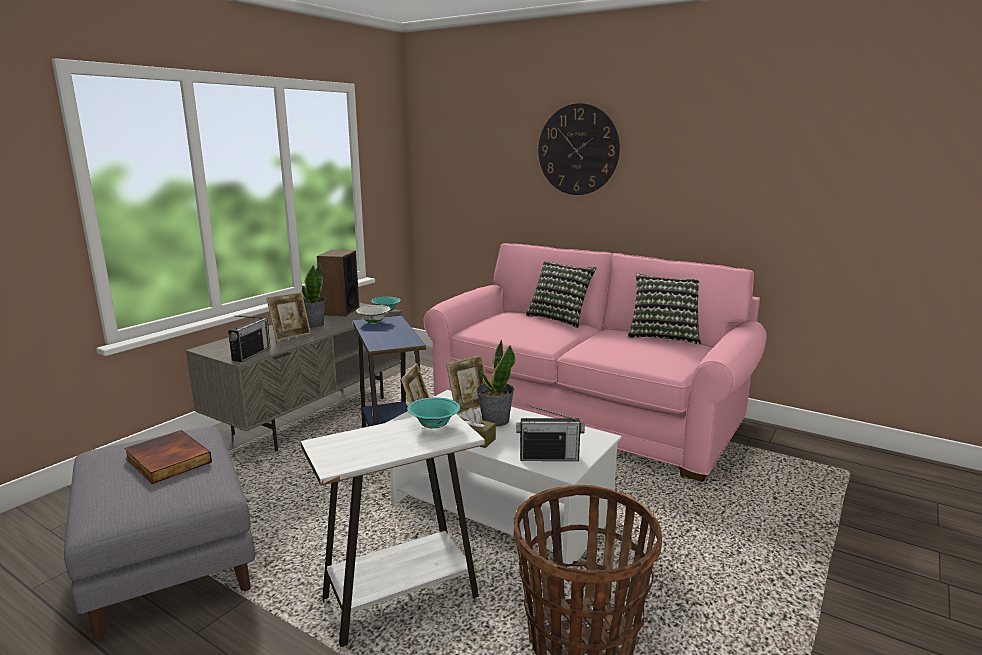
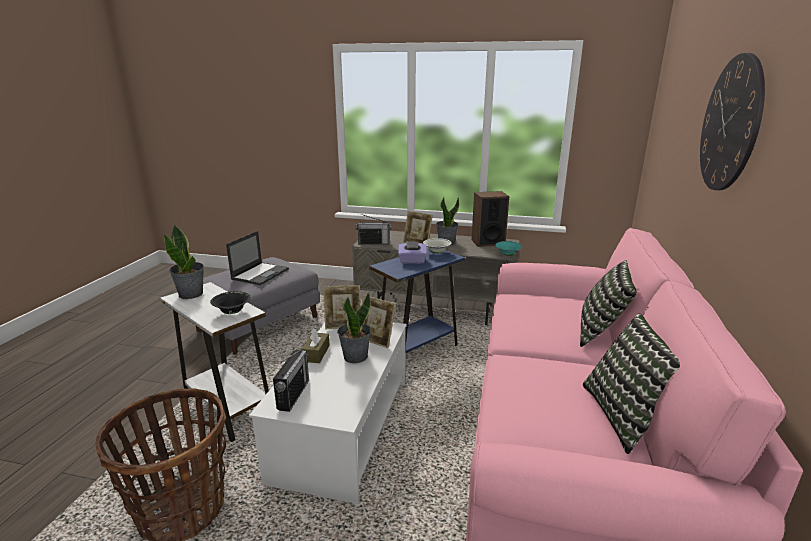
camera: 70 degrees right, 5 degrees up
(166, 460) = (260, 274): book -> laptop
(337, 453) = (191, 294): none -> potted plant
(384, 333) = (412, 261): none -> purple tissue box
(434, 426) = (232, 312): turquoise bowl -> black bowl
(549, 457) = (293, 394): radio -> radio turned 150 degrees counterclockwise

